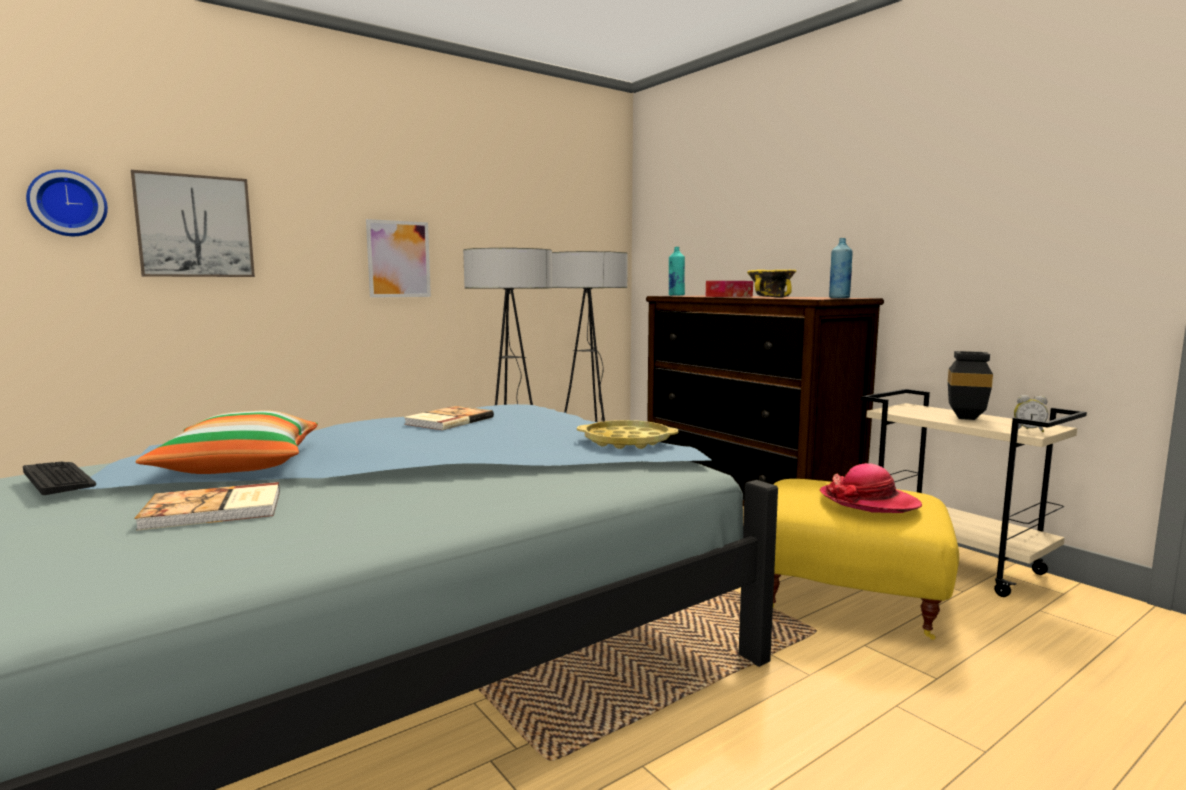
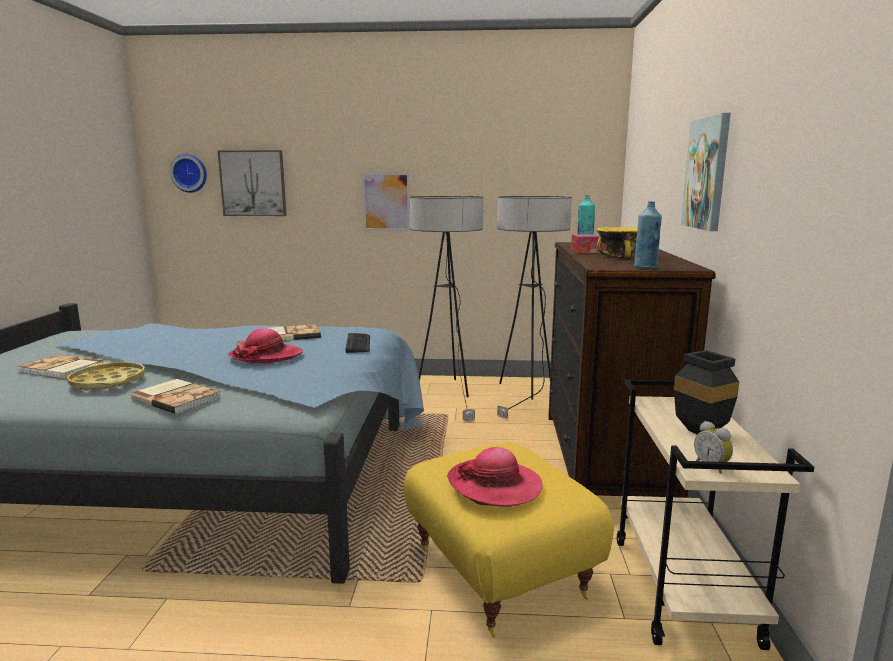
camera: 40 degrees right, 5 degrees up
(59, 478) = (67, 336): keyboard -> keyboard (358, 343)
(239, 465) = (134, 345): pillow -> none
(500, 439) = (266, 356): none -> hat
(533, 490) = (177, 398): none -> book
(627, 441) = (317, 377): yellow tray -> yellow tray (108, 382)
(840, 219) = (707, 173): none -> picture

